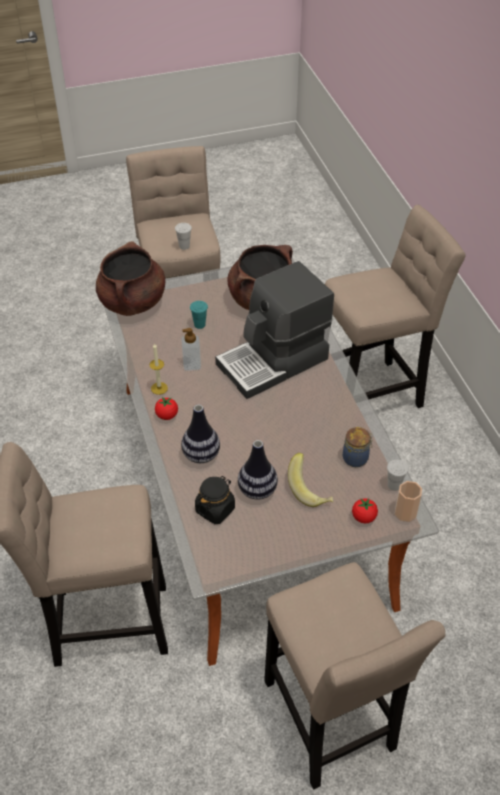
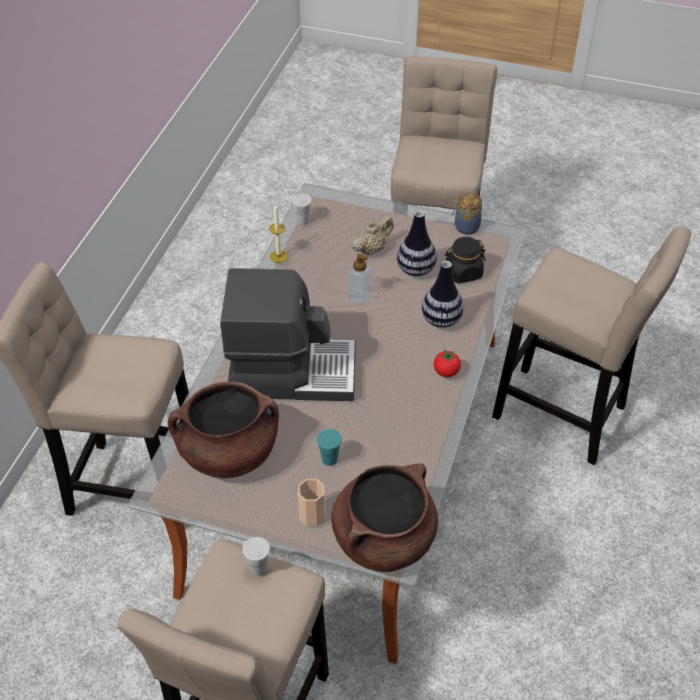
camera: 145 degrees left, 0 degrees up
(159, 388) = (433, 405): candle -> candle (278, 256)
(192, 364) = (378, 413): soap dispenser -> soap dispenser (359, 296)
(310, 490) = (372, 249): banana -> beige teapot
(356, 458) = (310, 252): jar -> jar (465, 227)
(363, 517) = (350, 213): tomato -> none
(405, 512) = (315, 202): cup -> cup (312, 515)

